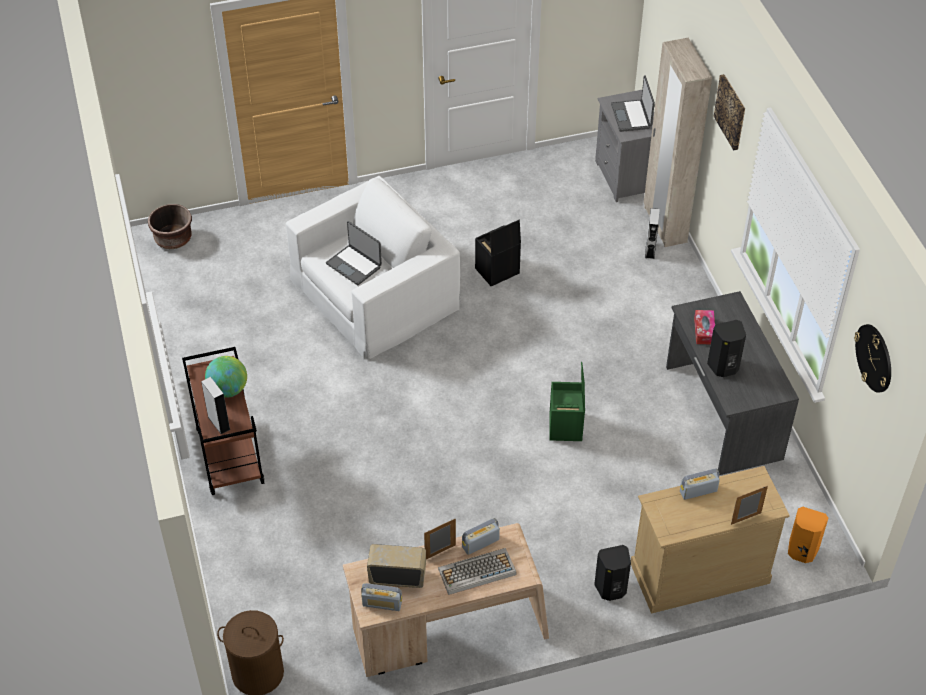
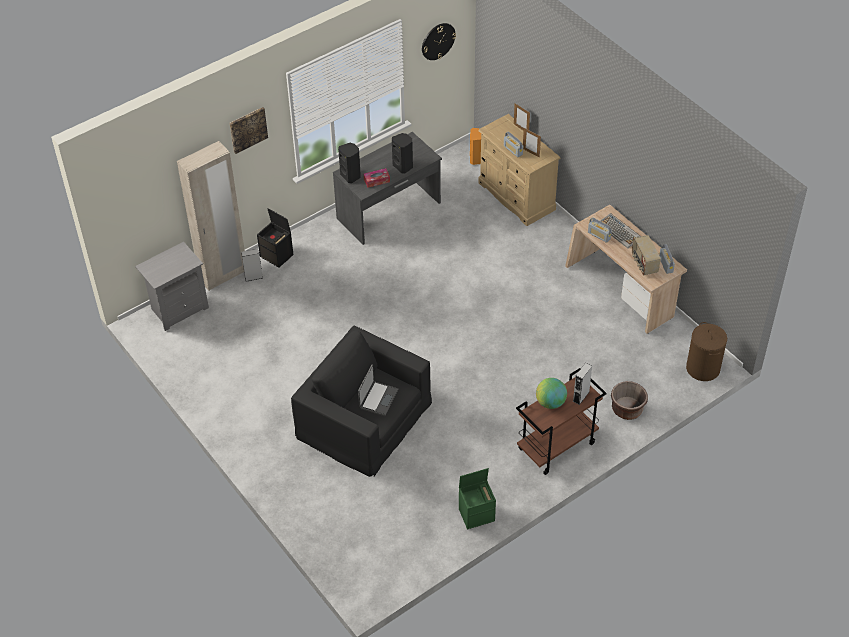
camera: 110 degrees left, 0 degrees up
(173, 239) = (362, 576): brown planter -> brown planter (627, 409)
(375, 293) = (364, 419): white armchair -> black armchair
(440, 552) = (616, 251): picture frame -> picture frame (531, 153)
(497, 271) = (311, 355): black storage box -> black storage box (277, 255)
(566, 427) = (438, 280): green storage box -> green storage box (477, 514)
(611, 589) = (549, 229): black speaker -> black speaker (351, 176)
(632, 116) = (170, 264): laptop -> none

